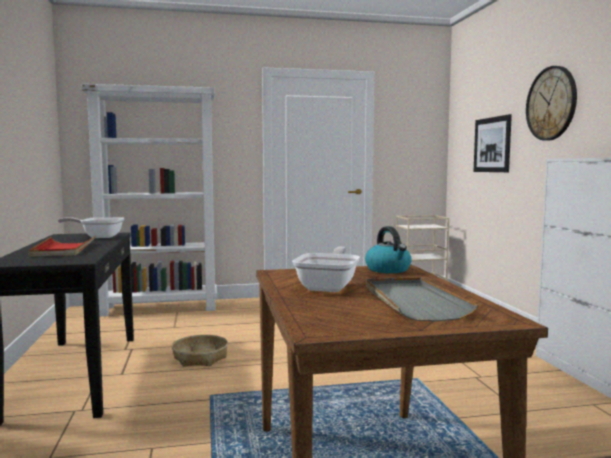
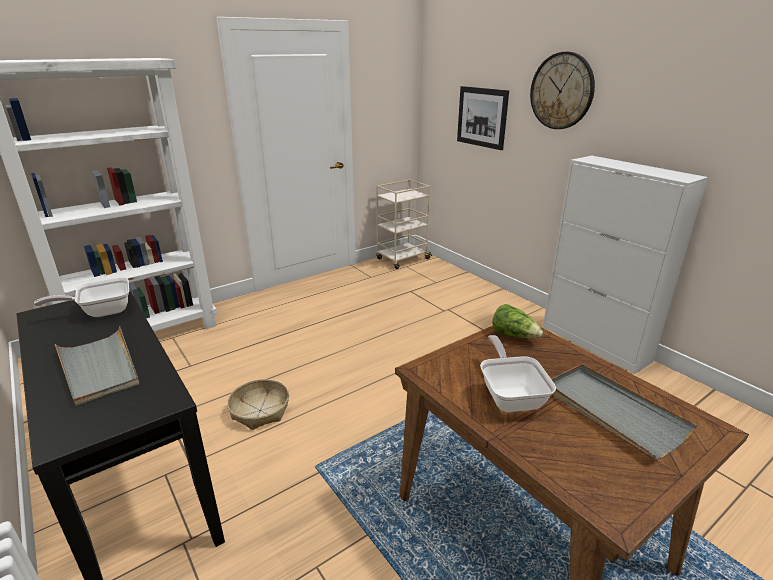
camera: 25 degrees left, 20 degrees up
(63, 249) = (99, 368): red tray -> grey tray
(388, 270) = (514, 335): kettle -> lettuce

